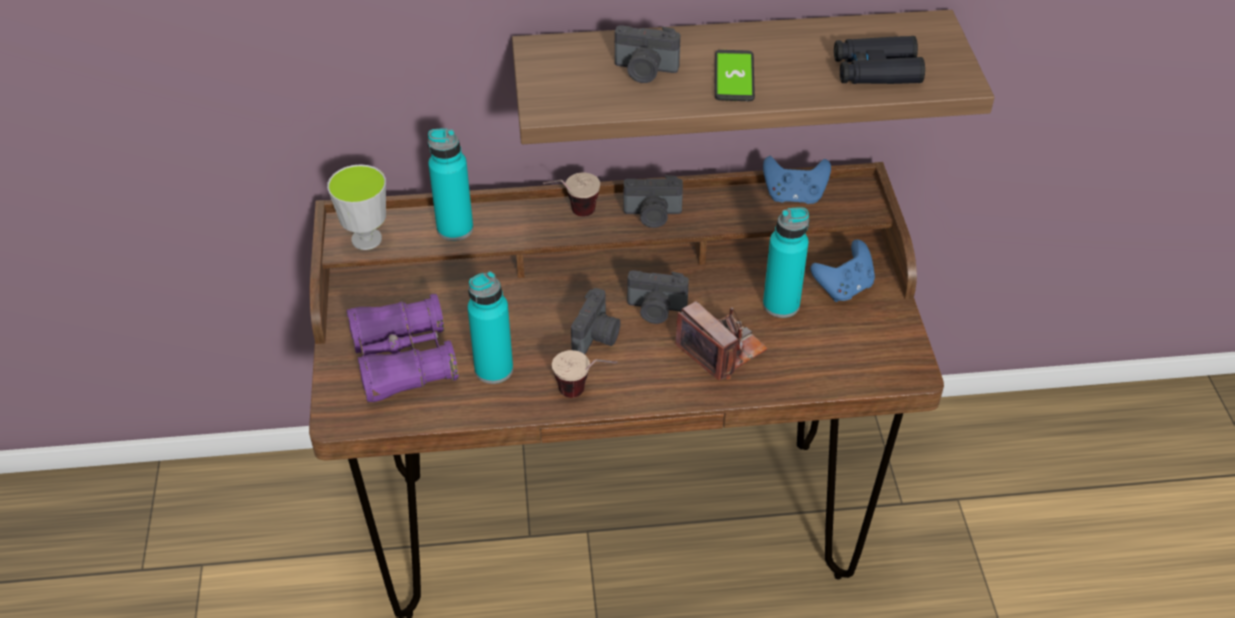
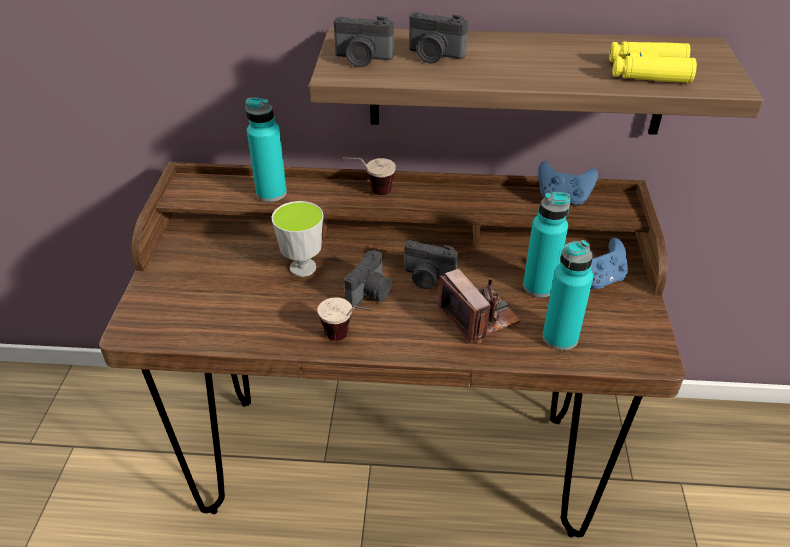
camera: 10 degrees right, 5 degrees down
(366, 239) = (198, 193): cup -> cup (303, 268)
(403, 361) = (201, 293): purple binoculars -> none
(494, 369) = (274, 308): turquoise bottle -> turquoise bottle (560, 337)
(652, 215) = (437, 200): camera -> camera (362, 59)
(734, 77) = (513, 66): phone -> none
(876, 71) = (648, 72): black binoculars -> yellow binoculars

